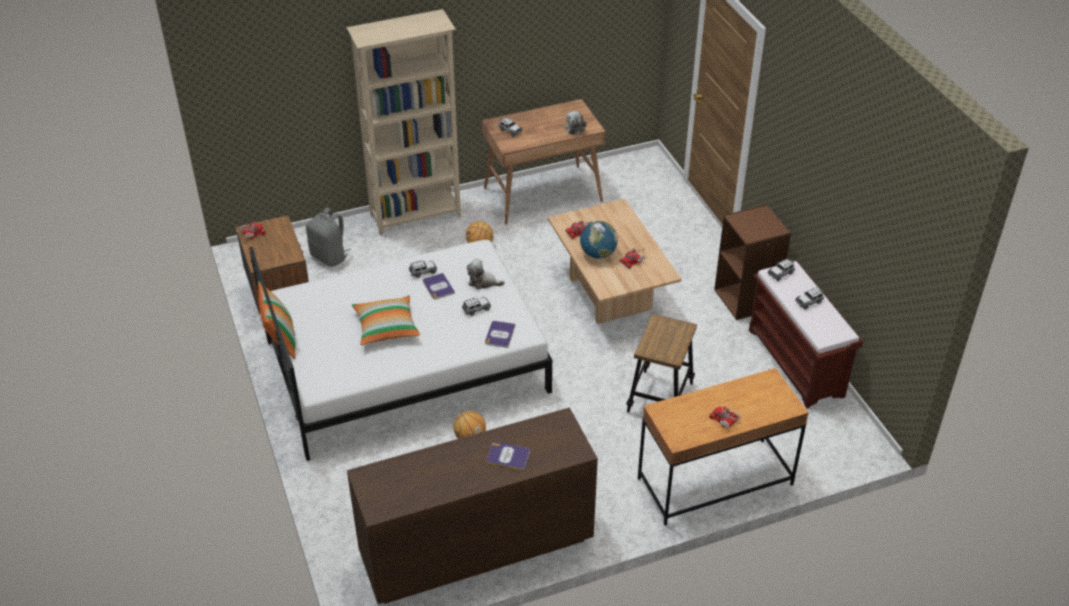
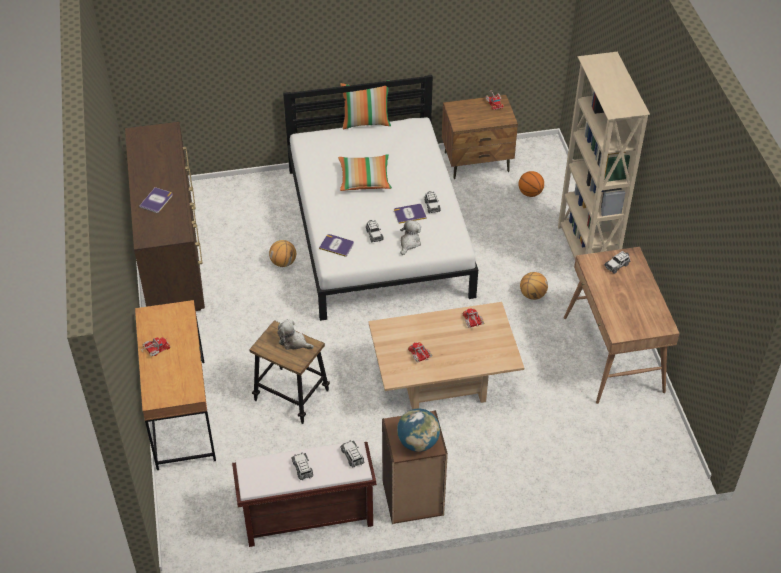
camera: 100 degrees right, 5 degrees up
(330, 257) = (530, 193): grey backpack -> basketball
(575, 127) = (619, 319): plush toy -> plush toy (294, 342)
(598, 254) = (436, 330): globe -> globe (418, 442)

